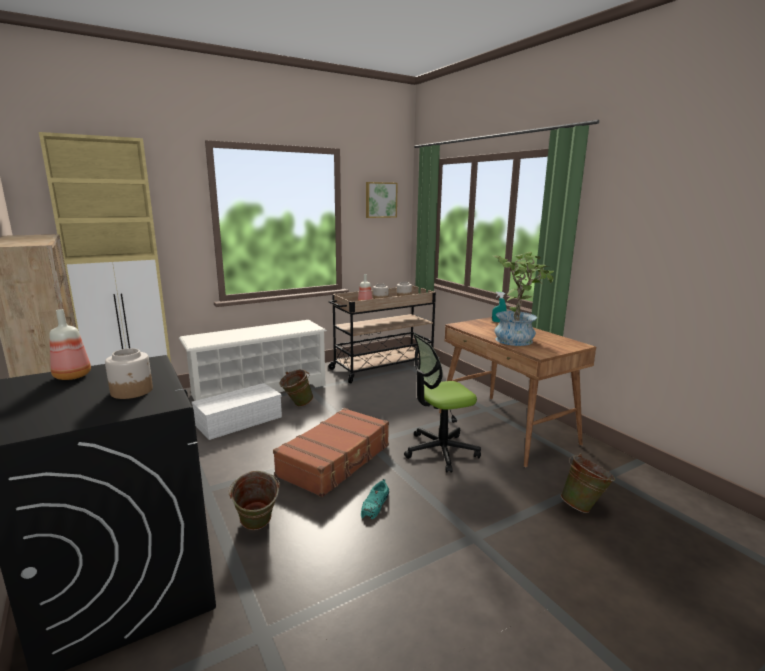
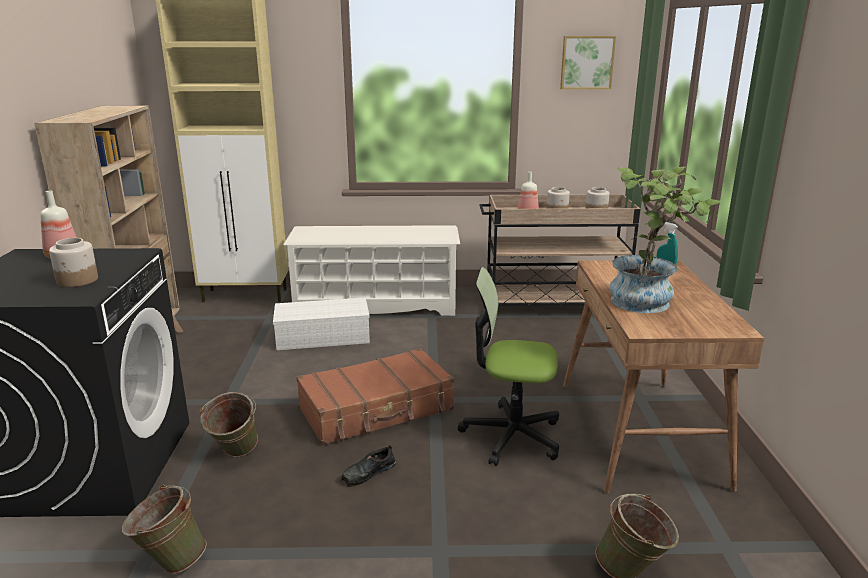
camera: 30 degrees right, 5 degrees up
(297, 405) = (399, 332): green bucket -> green bucket (169, 562)
(375, 505) = (368, 473): turquoise shoe -> black shoe

